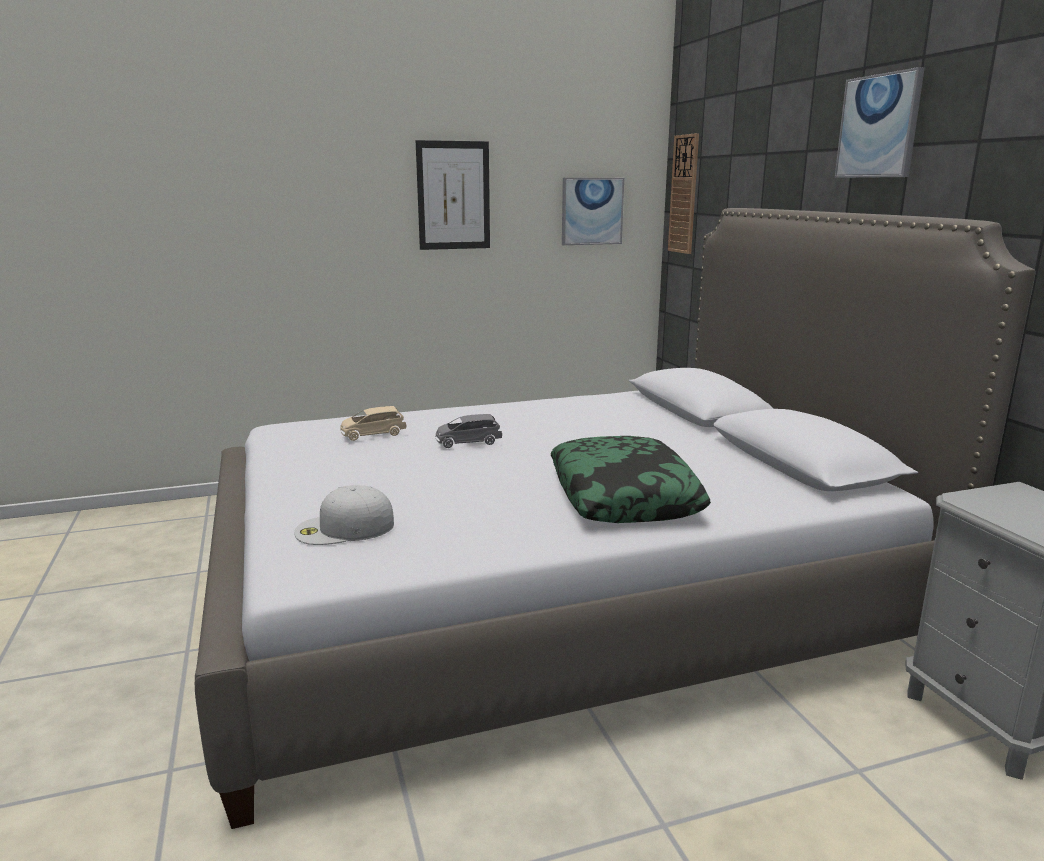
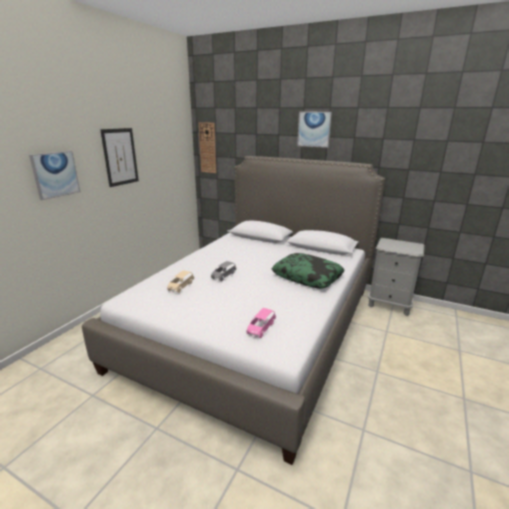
camera: 45 degrees left, 5 degrees up
(344, 528) = (261, 328): white cap -> pink toy car
(592, 211) = (172, 157): picture -> picture (55, 174)

